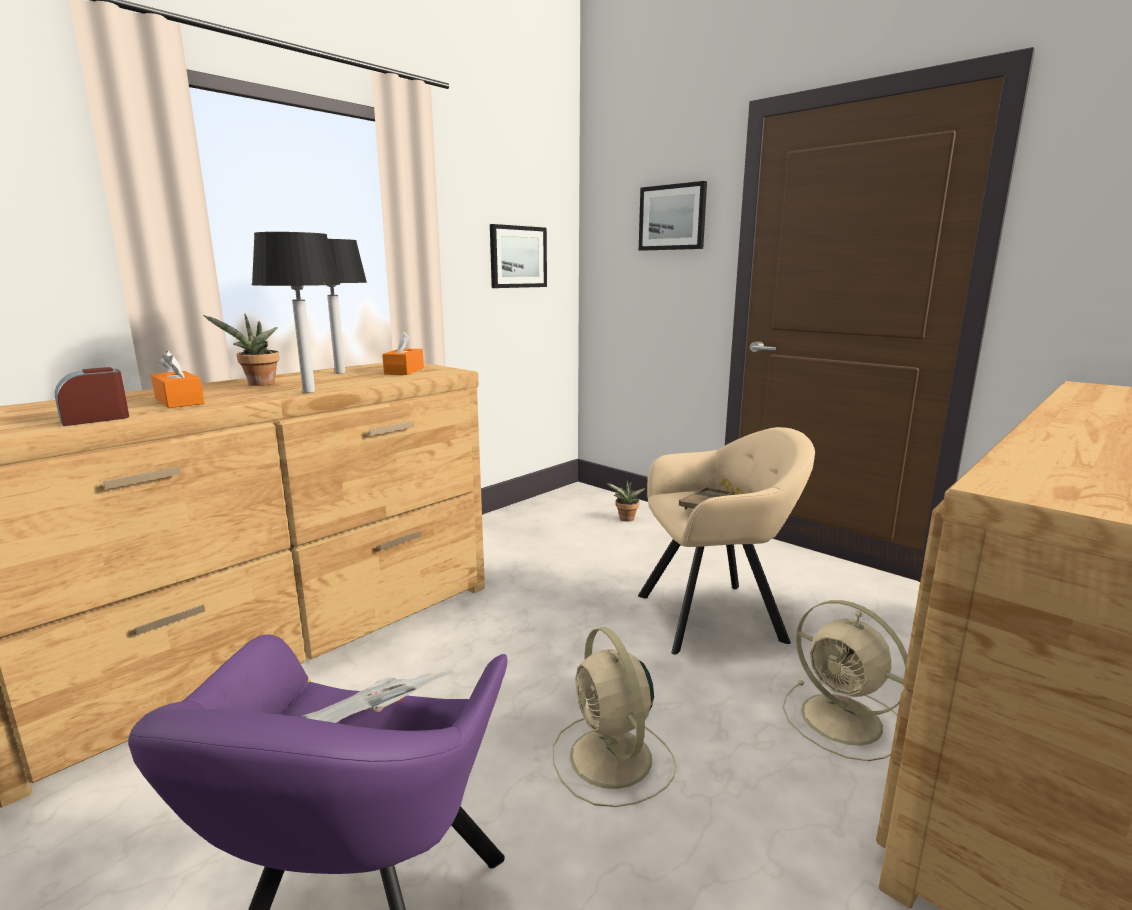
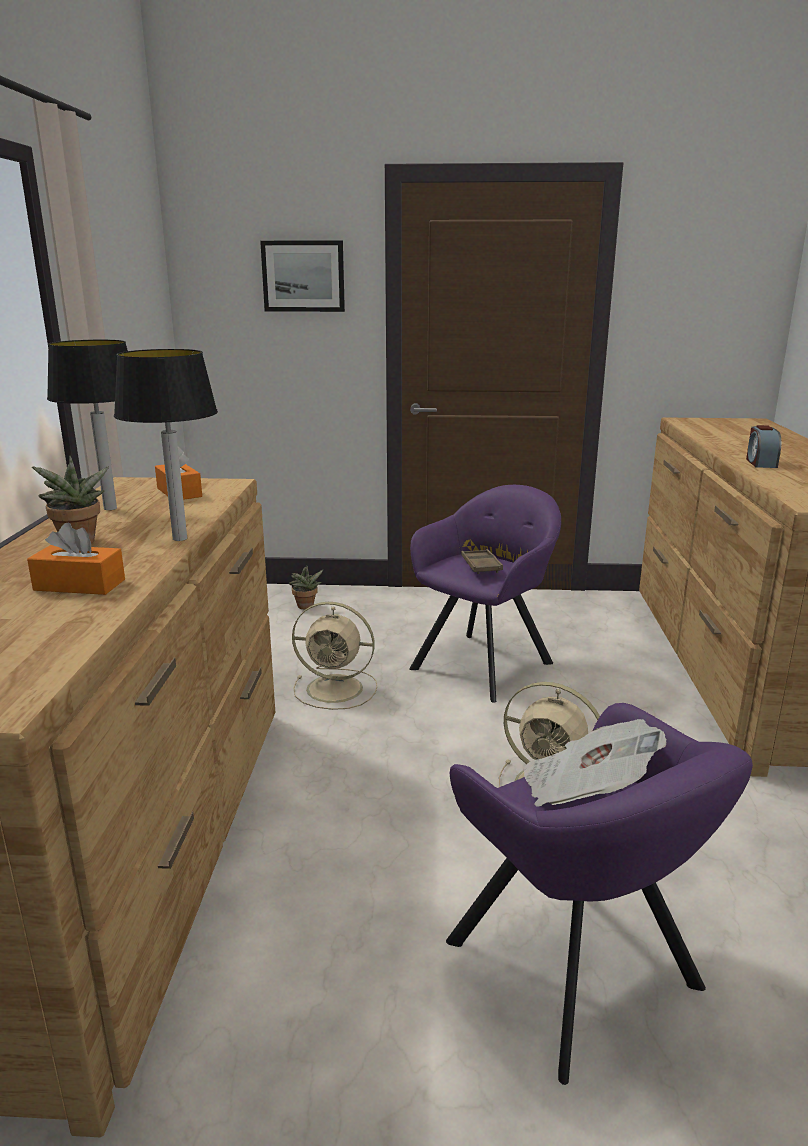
camera: 40 degrees left, 5 degrees up
(95, 419) = (80, 628): alarm clock -> alarm clock (760, 463)
(518, 257) = (137, 325): picture -> none
(717, 616) = (486, 663): beige armchair -> purple armchair
(844, 721) = (637, 698): beige fan -> beige fan (337, 689)

